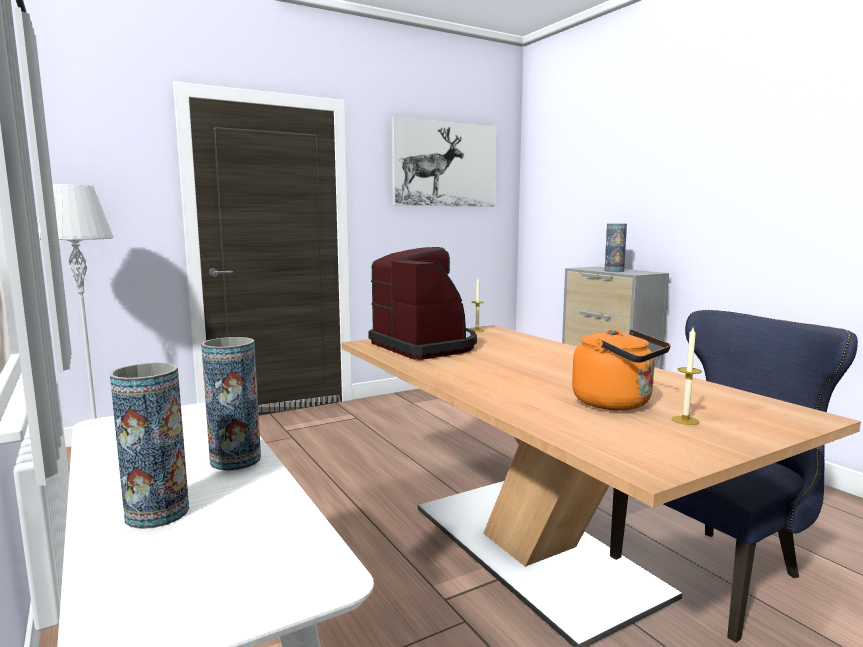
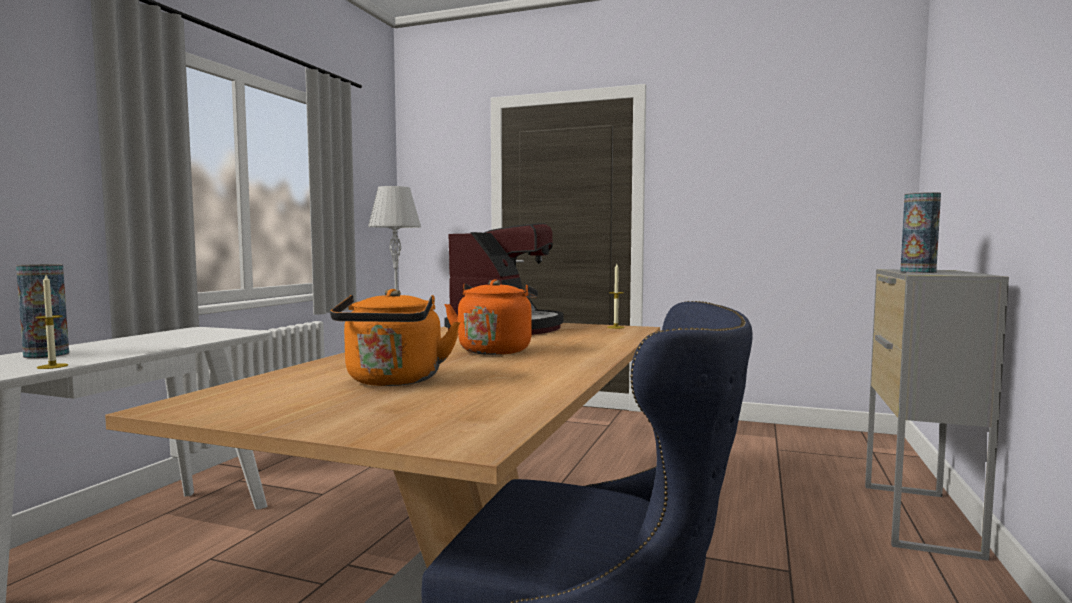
camera: 50 degrees right, 5 degrees down
(235, 460) = (142, 349): vase -> none
(445, 164) = (780, 139): picture -> none
(524, 365) = (495, 350): none -> orange kettle
(685, 420) = (361, 402): candle -> candle (52, 366)

